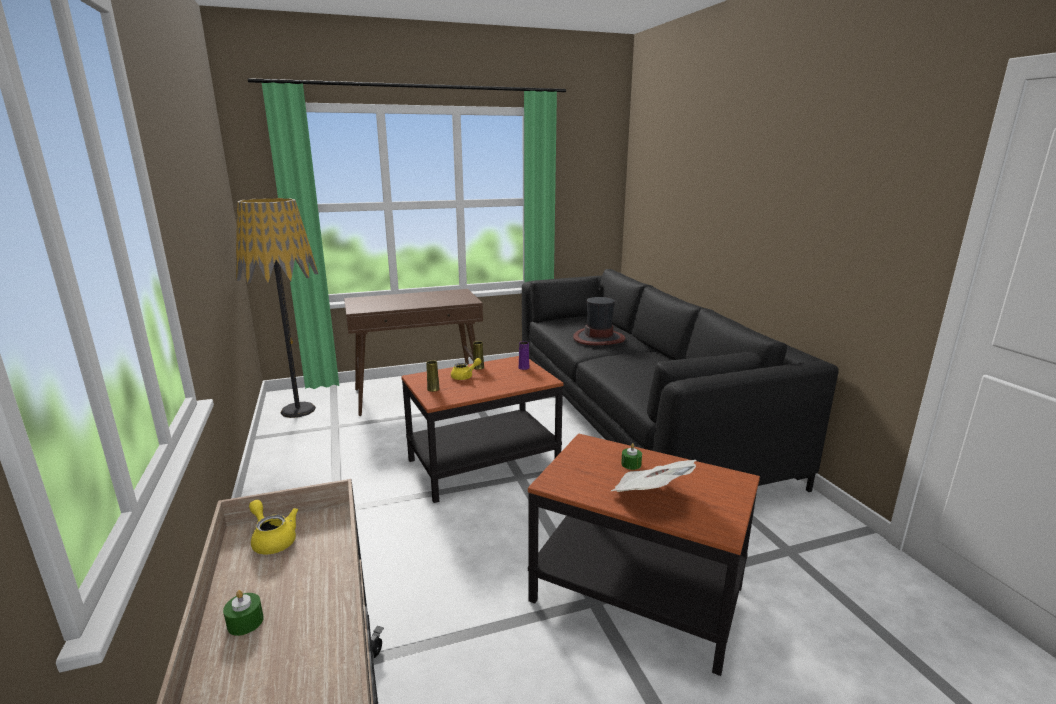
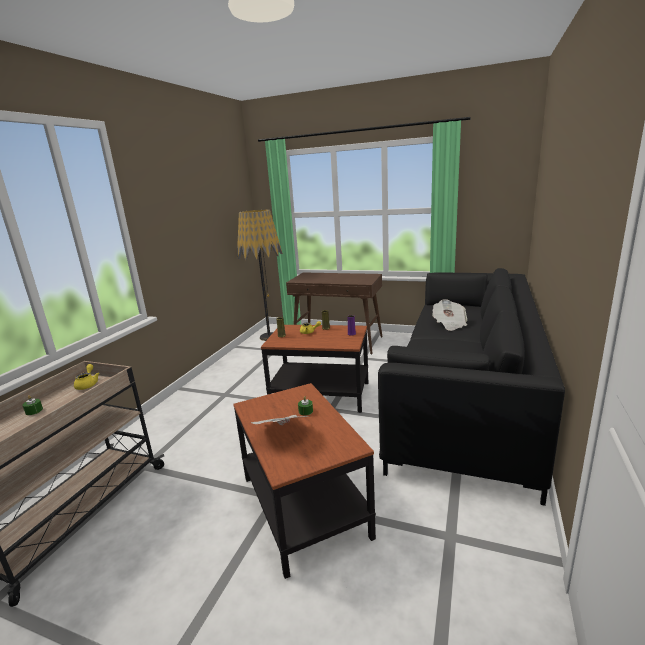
camera: 40 degrees right, 0 degrees up
(599, 338) = (449, 324): hat -> newspaper

